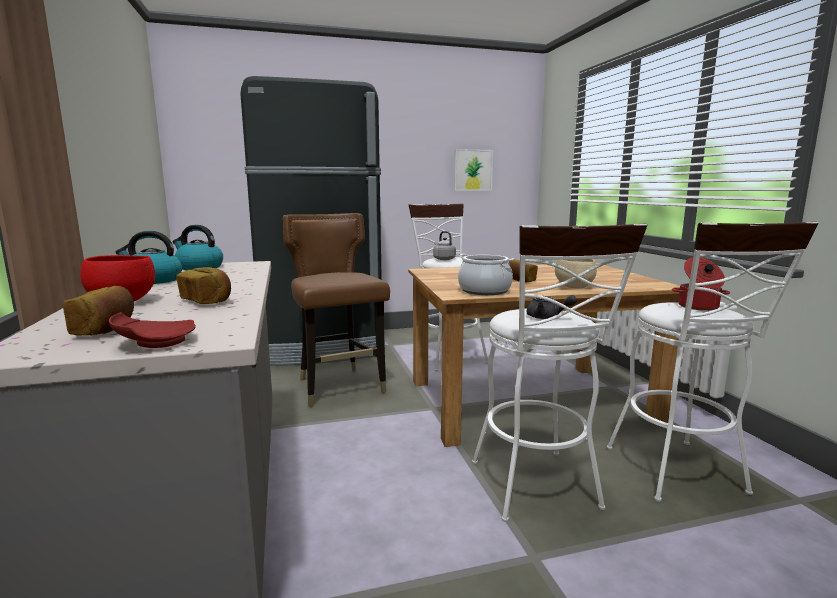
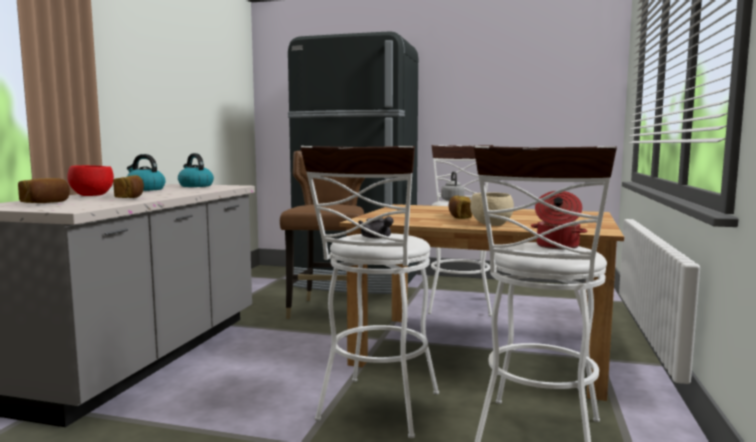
camera: 30 degrees right, 5 degrees down
(154, 343) = (43, 208): red plate -> none
(473, 170) = (536, 111): picture -> none
(484, 291) = (396, 220): cooking pot -> none

